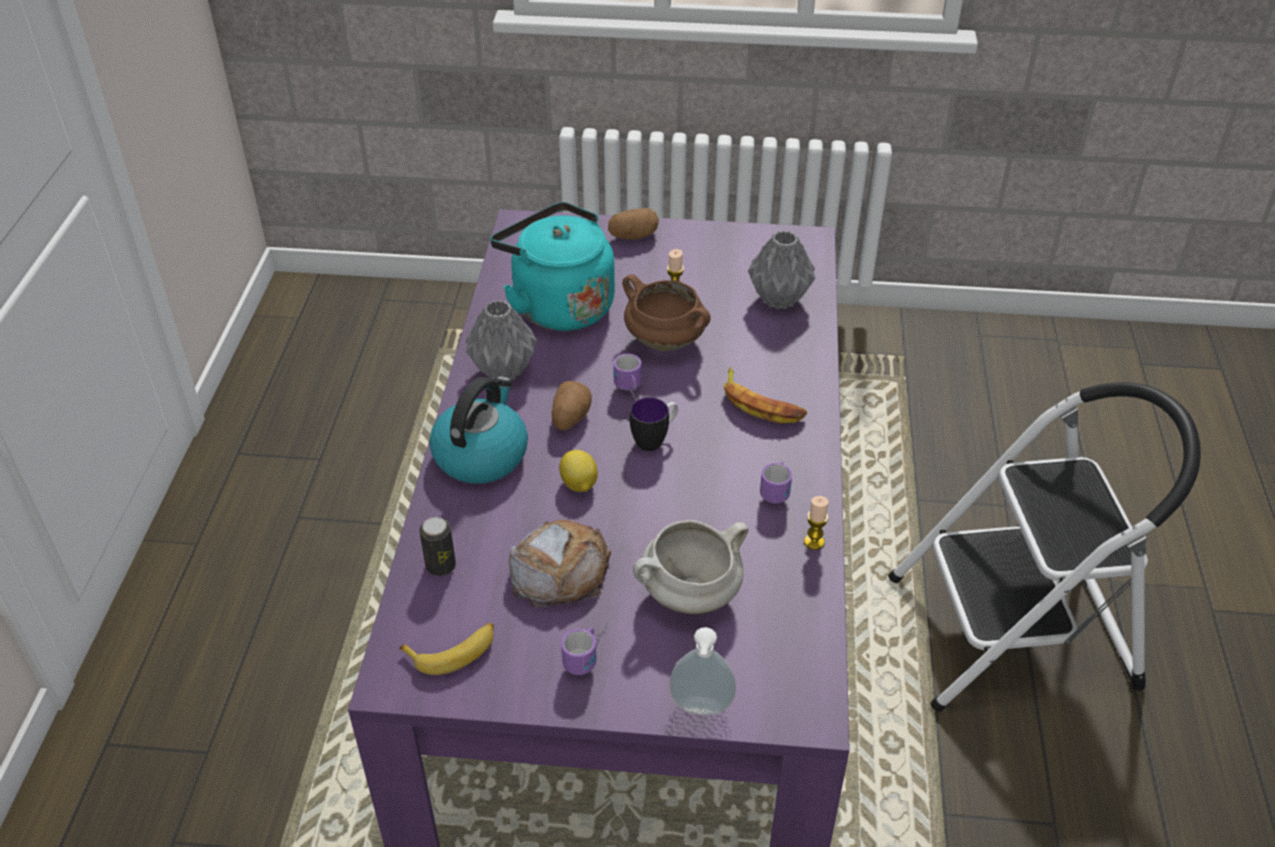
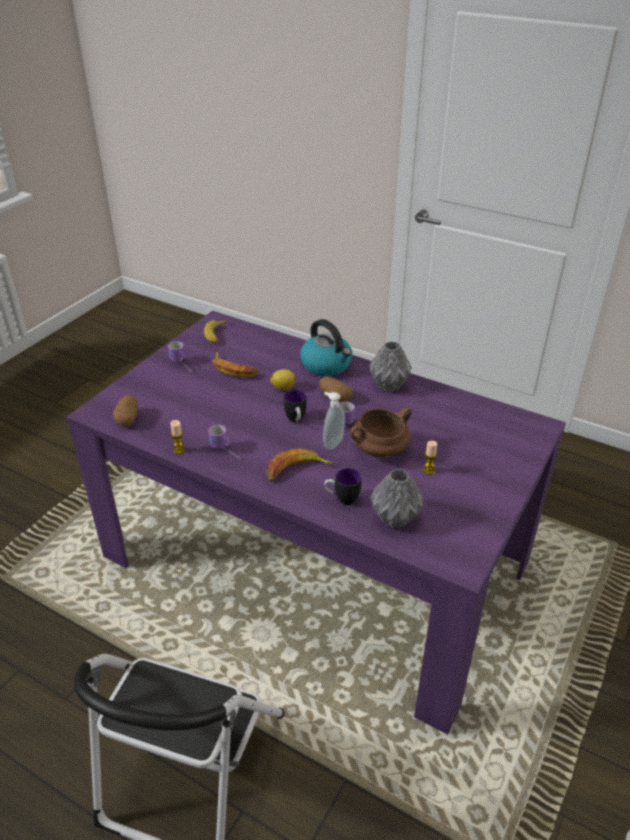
camera: 115 degrees right, 5 degrees down
(440, 566) = (264, 341): can -> none
(558, 305) = (440, 419): turquoise kettle -> none
(560, 570) = (234, 369): bread -> banana
(633, 236) = (507, 472): potato -> potato (128, 419)
(689, 595) = (186, 400): white cooking pot -> none
(701, 710) = (126, 384): soap dispenser -> soap dispenser (332, 443)
(782, 347) = (342, 499): none -> mug

